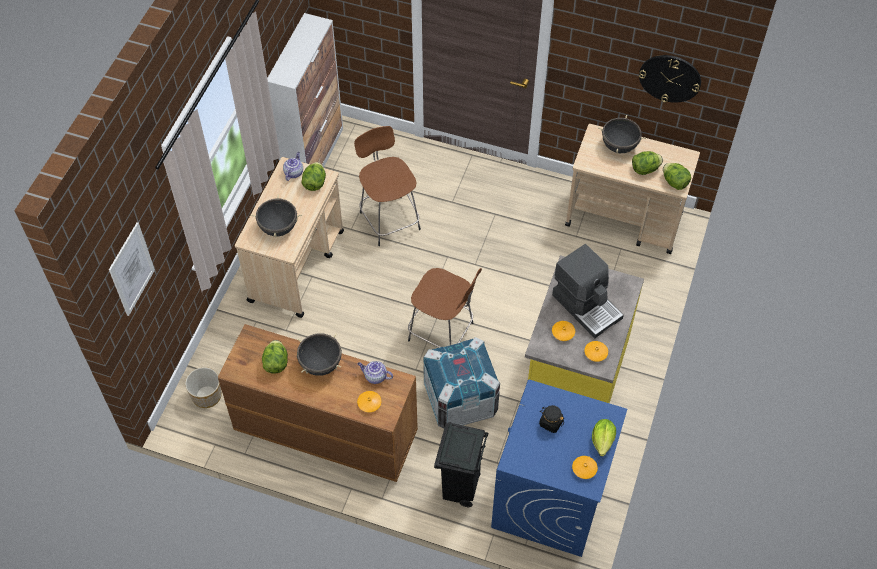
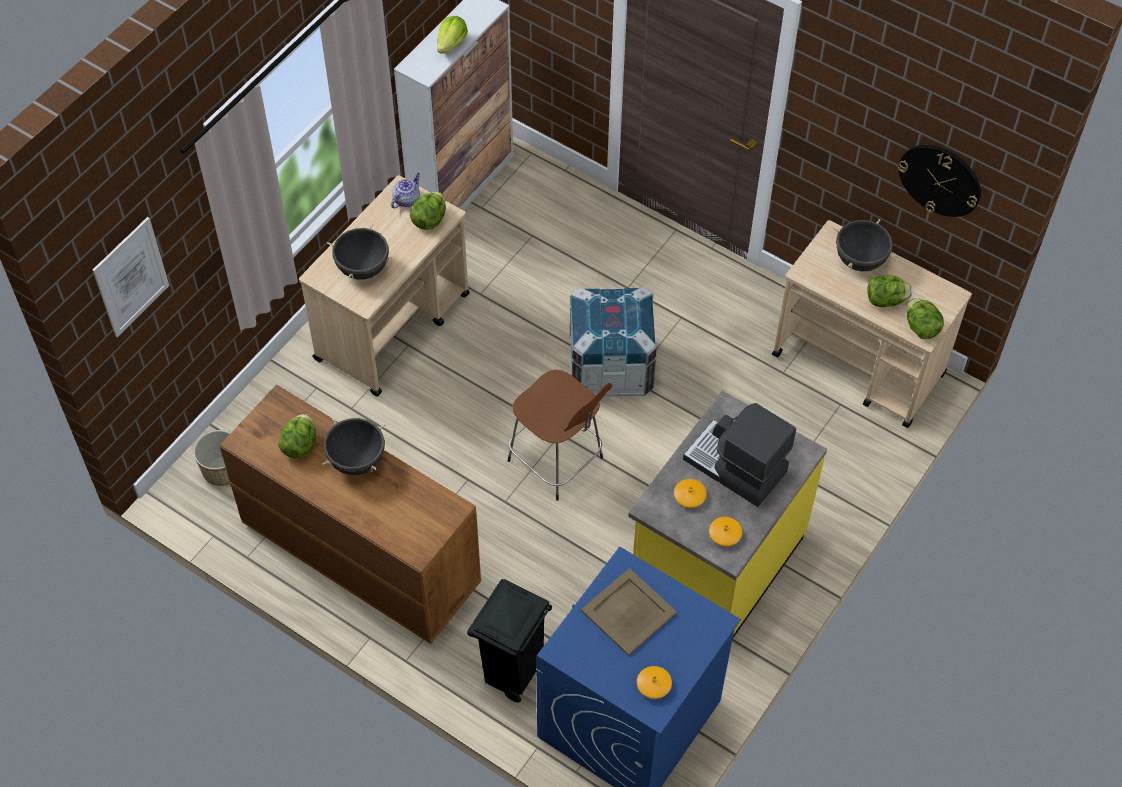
camera: 15 degrees right, 0 degrees up
(369, 403) = (402, 527): orange vase -> none
(375, 376) = (422, 494): teapot -> none
(389, 219) = (535, 292): brown stool -> none
(460, 399) = (552, 556): crate -> crate (610, 367)
(550, 423) = (629, 612): black jar -> beige tray
(587, 305) = (735, 467): coffee machine -> coffee machine turned 150 degrees clockwise
(602, 441) = (692, 653): lettuce -> lettuce (452, 44)

